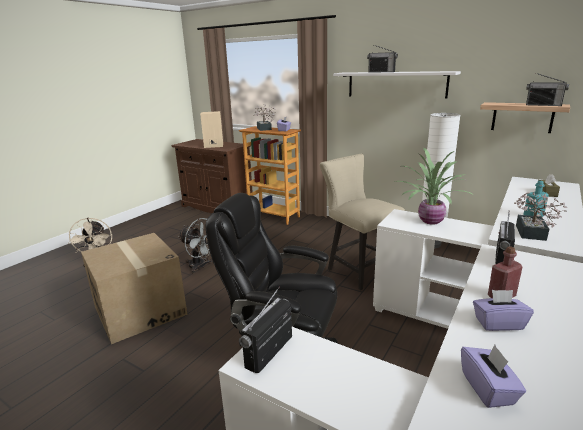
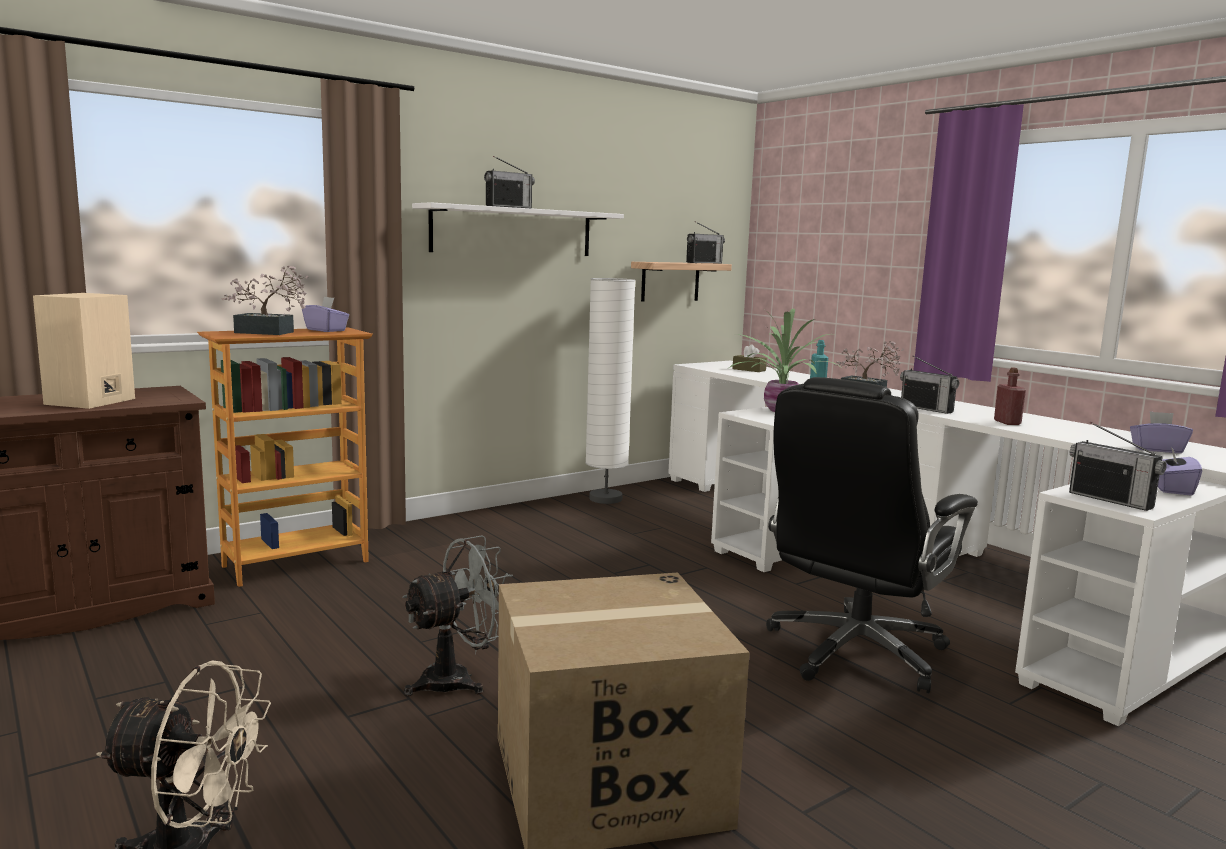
camera: 70 degrees left, 10 degrees down
(358, 269) = (633, 553): beige chair -> none
(498, 323) = (1056, 431): purple tissue box -> purple tissue box (1171, 489)

